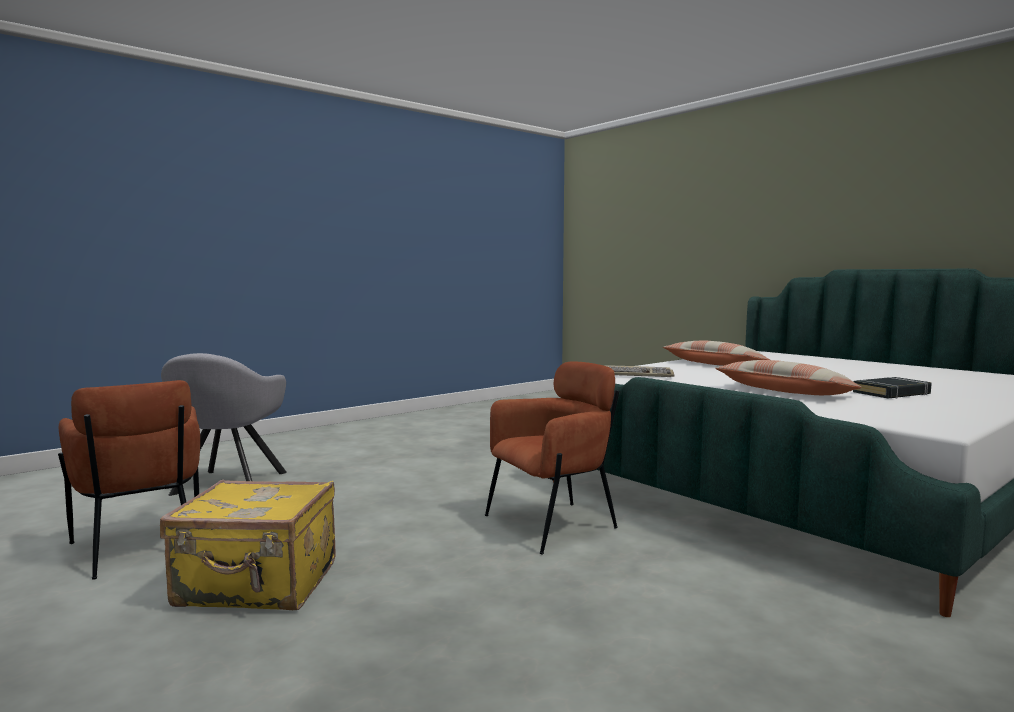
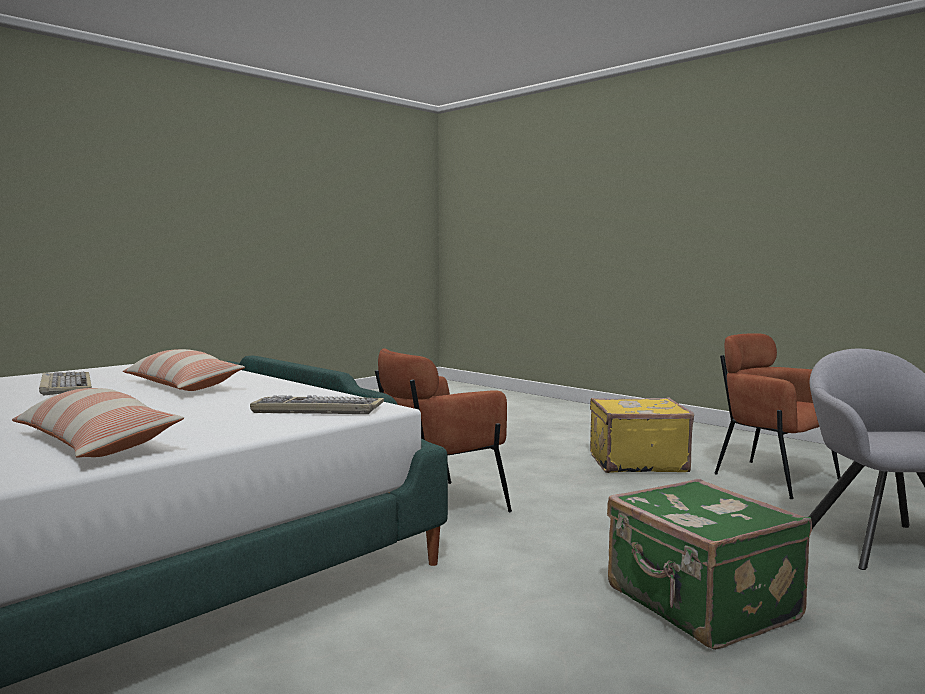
camera: 175 degrees right, 0 degrees up
(411, 462) = (700, 605): none -> green suitcase
(892, 393) = (65, 386): black book -> keyboard

